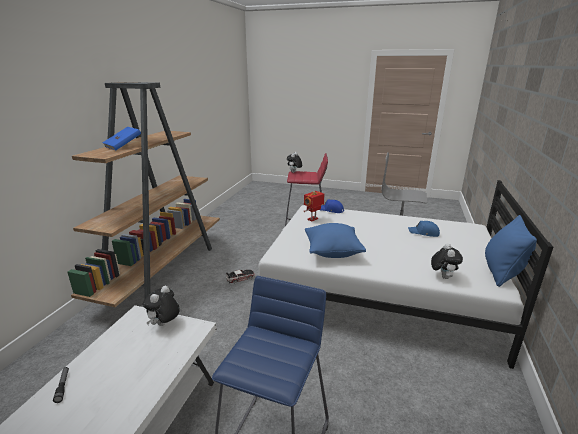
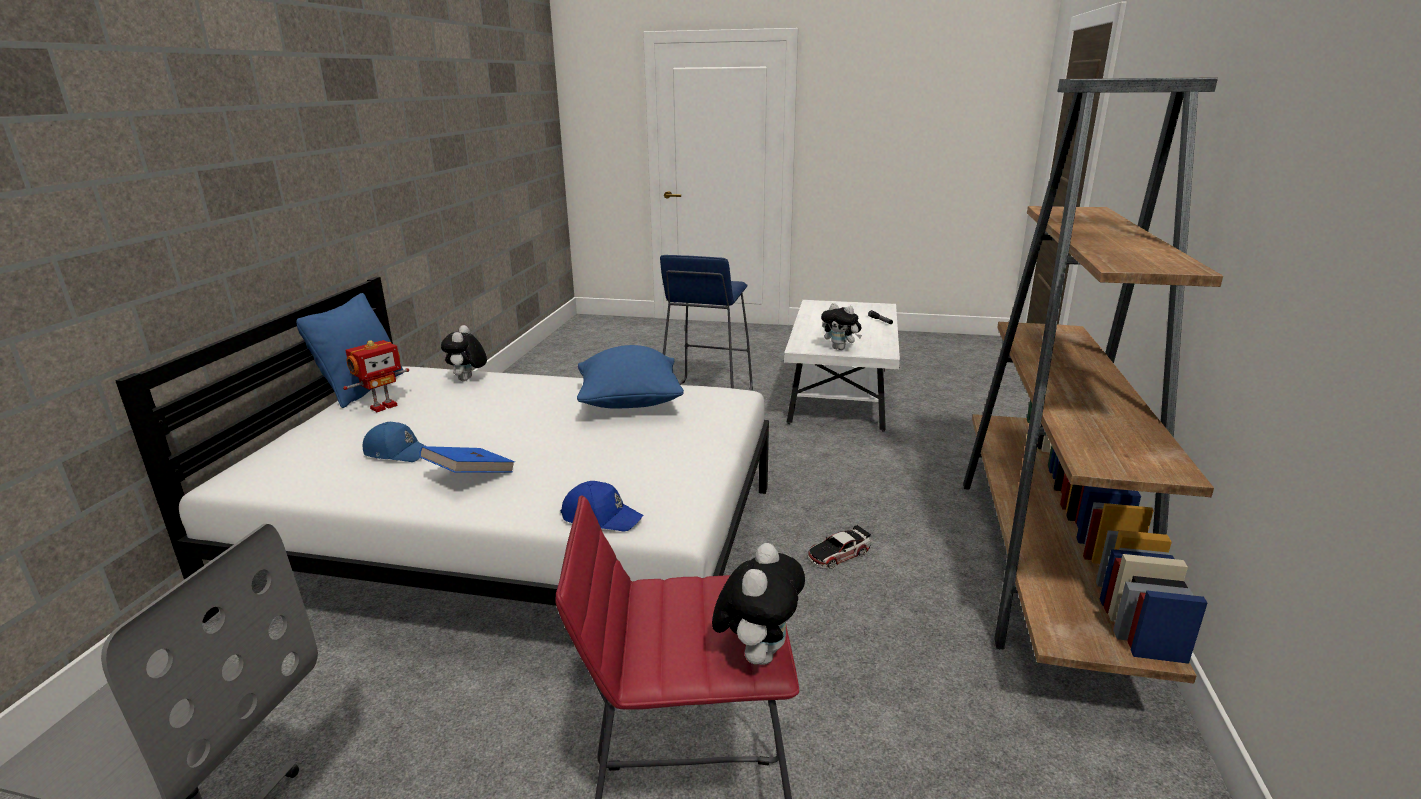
camera: 175 degrees right, 0 degrees up
(123, 146) = (1089, 221): blue book -> blue book (470, 476)
(164, 324) = (840, 348): plush toy -> plush toy turned 105 degrees clockwise
(313, 219) = (662, 480): toy robot -> toy robot (383, 406)

